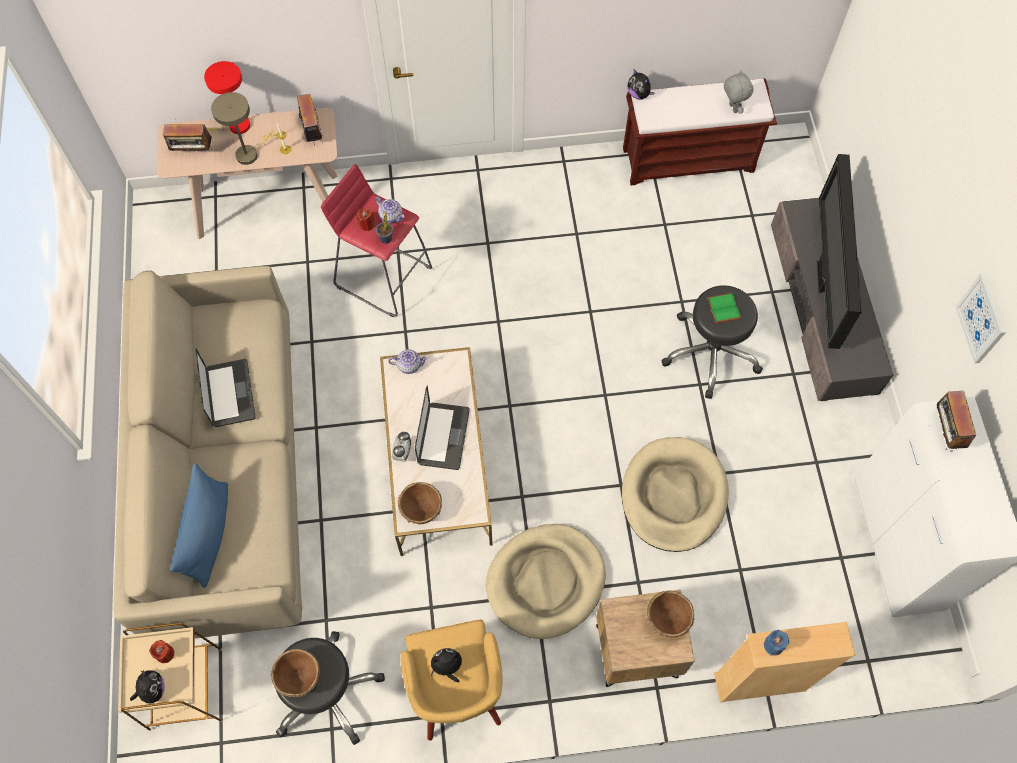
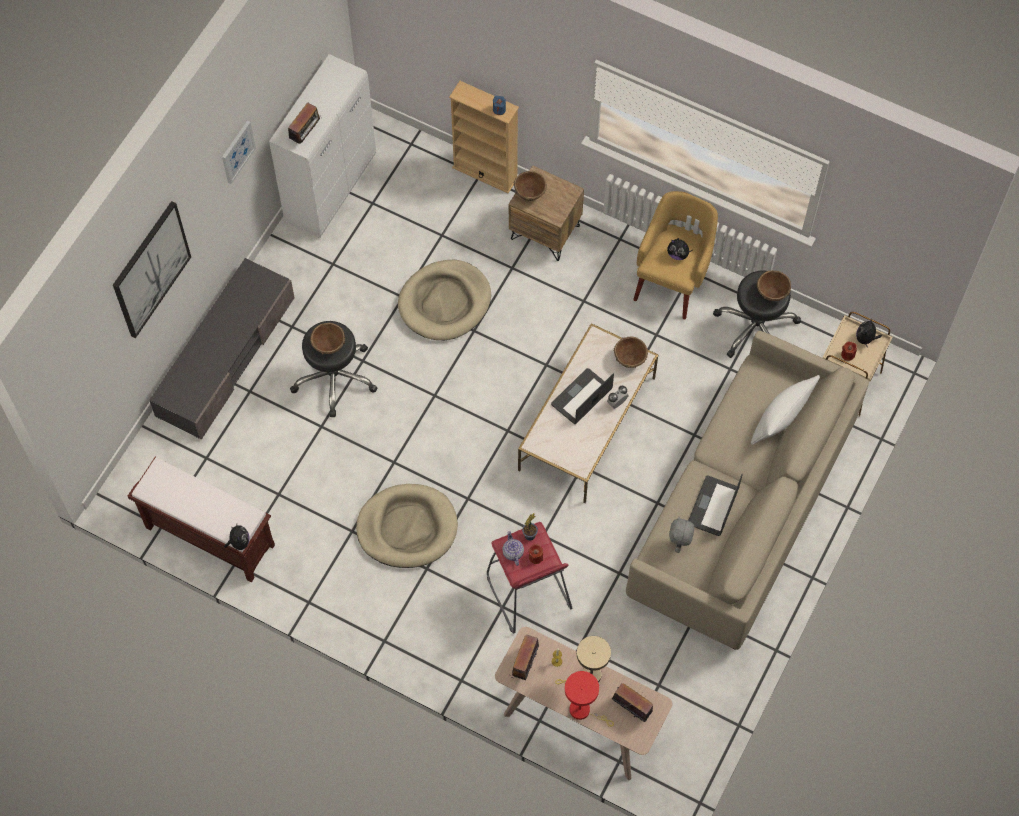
camera: 145 degrees left, 0 degrees up
(208, 534) = (781, 418): blue pillow -> white pillow
(409, 365) = (570, 462): teapot -> none
(546, 582) = (571, 304): beige dog bed -> beige dog bed (407, 528)
(722, 308) = (329, 346): green book -> brown bowl
(732, 108) = (180, 483): grey plush toy -> grey plush toy (679, 543)
(823, 279) = (225, 347): television -> none
(925, 136) = (151, 269): none -> picture

